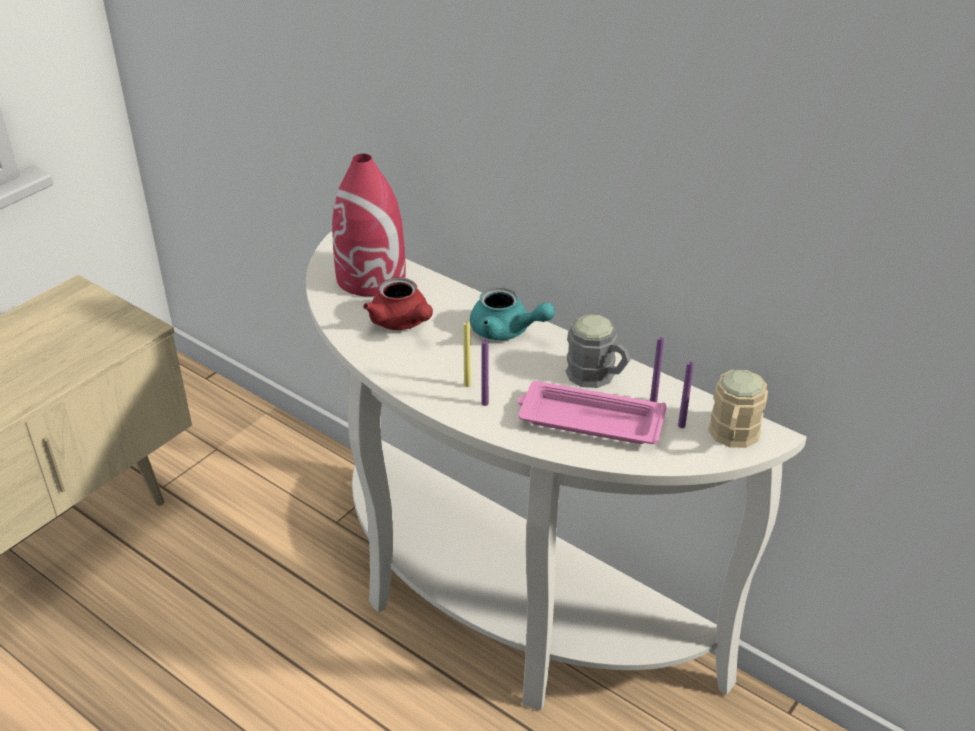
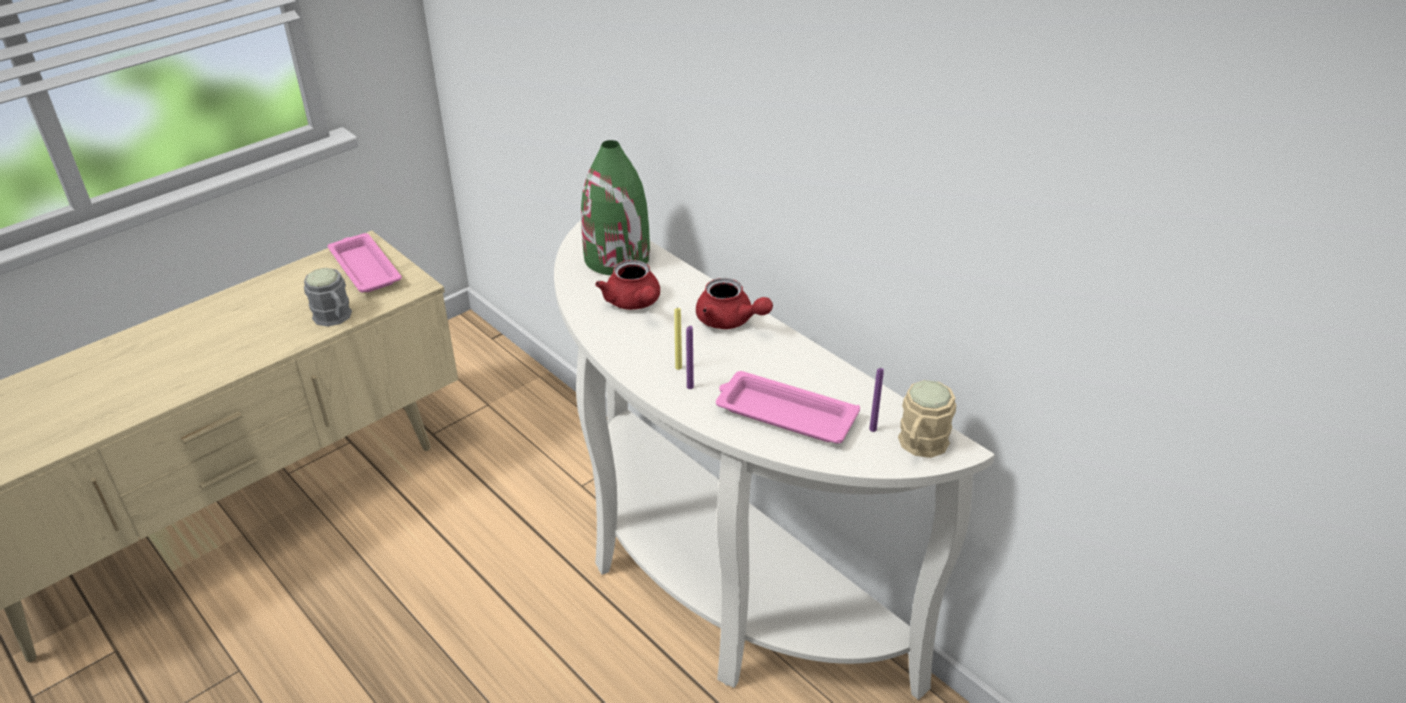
camera: 10 degrees right, 0 degrees up
(80, 315) = (364, 268): none -> pink tray
(372, 277) = (617, 258): red vase -> green vase
(507, 331) = (730, 321): turquoise teapot -> red teapot
(598, 376) = (805, 373): grey mug -> grey mug (335, 318)
(653, 400) = (852, 402): purple candle -> none

